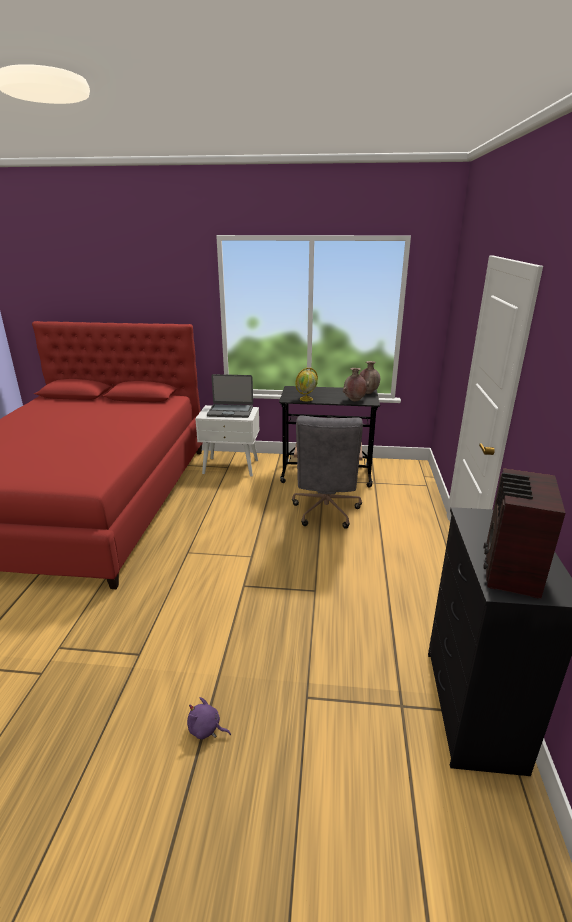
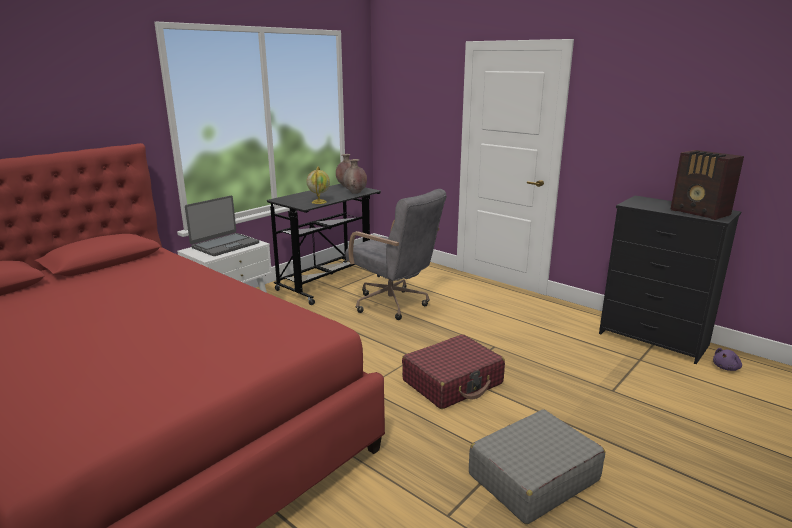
camera: 55 degrees left, 5 degrees down
(124, 679) = (533, 477): none -> grey suitcase
(206, 729) = (622, 446): purple plush toy -> purple plush toy (726, 368)
(230, 589) = (453, 382): none -> red suitcase

